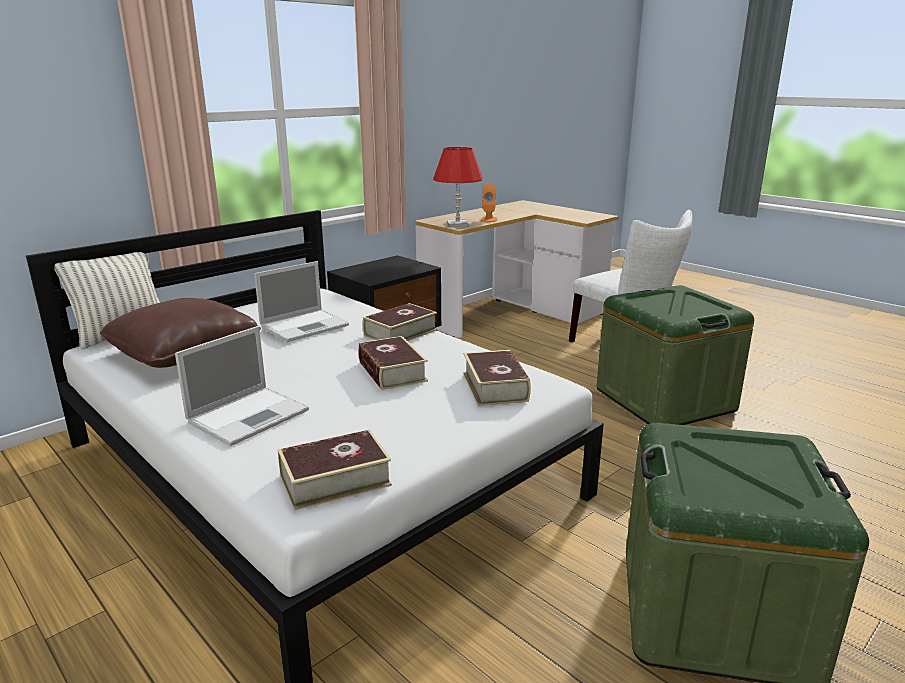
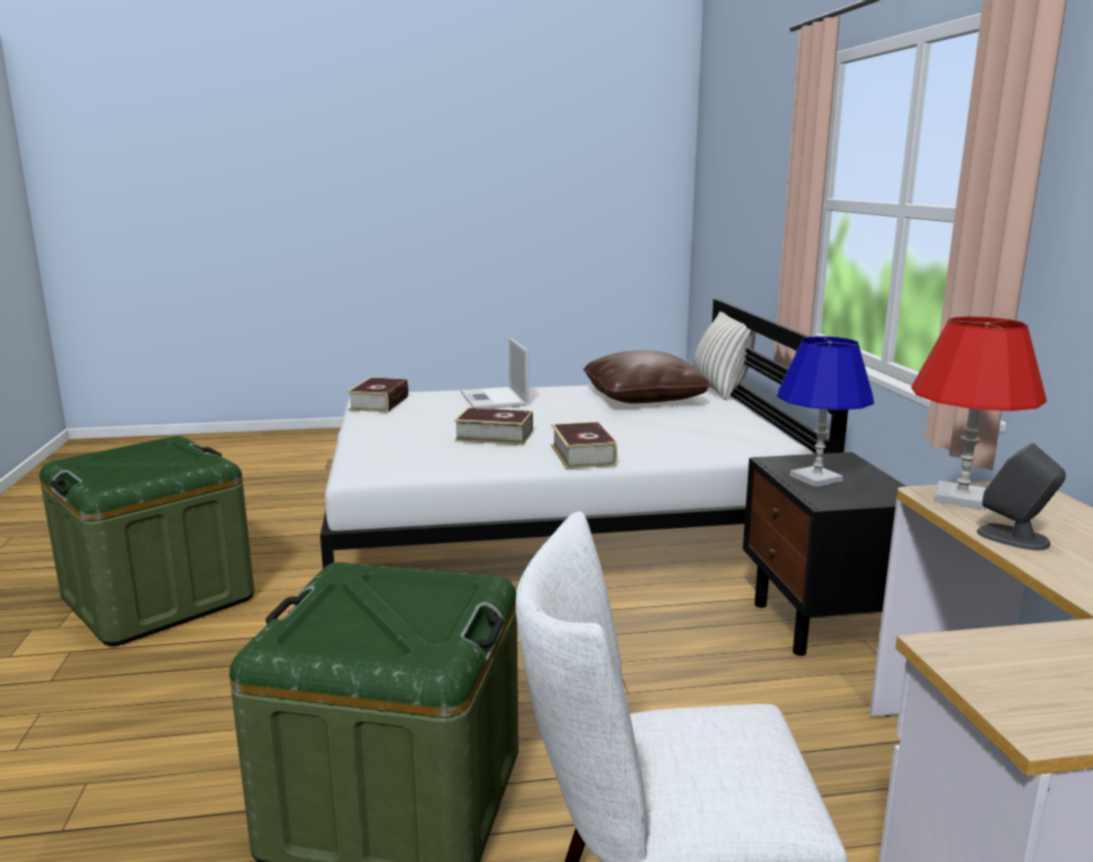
camera: 125 degrees right, 5 degrees down
(305, 325) = (653, 428): laptop -> none
(390, 271) = (816, 478): none -> blue table lamp
(489, 219) = (1014, 538): orange speaker -> grey speaker
(495, 386) = (401, 455): book -> none

